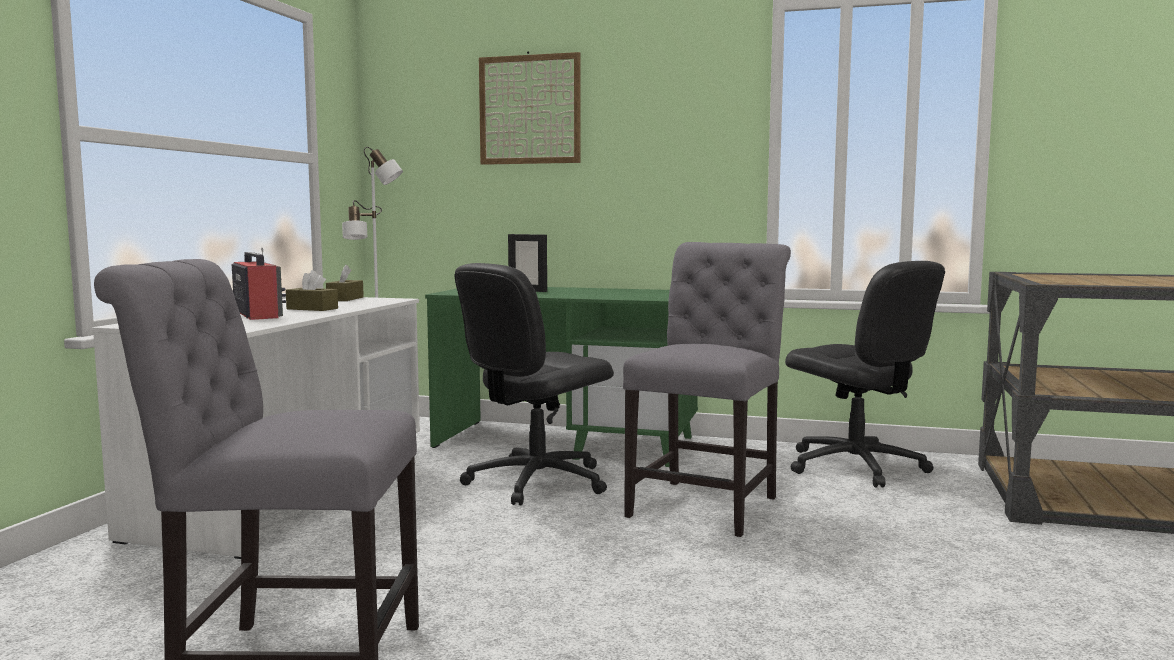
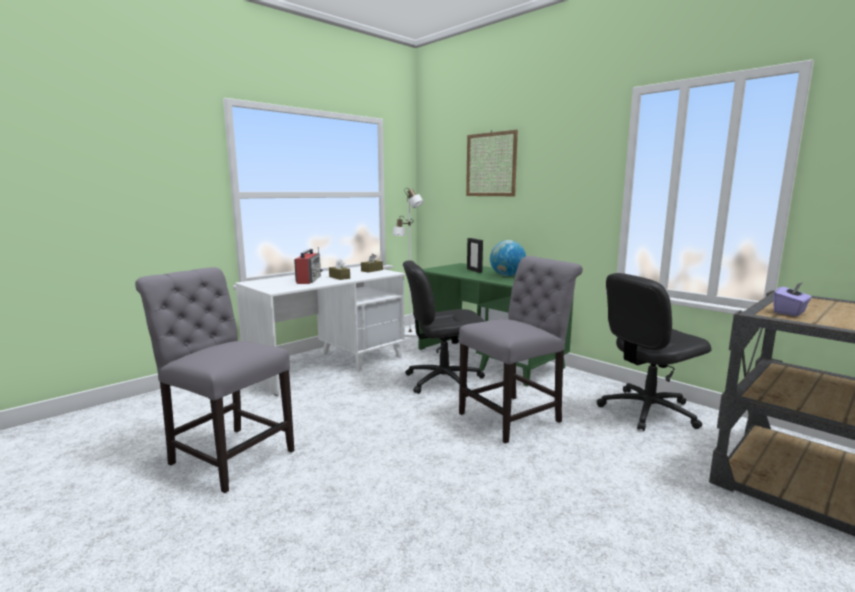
camera: 30 degrees right, 5 degrees up
(596, 292) = (507, 275): none -> globe
(855, 466) = (647, 411): black office chair -> black office chair turned 75 degrees clockwise
(1063, 281) = (790, 312): none -> purple tissue box

